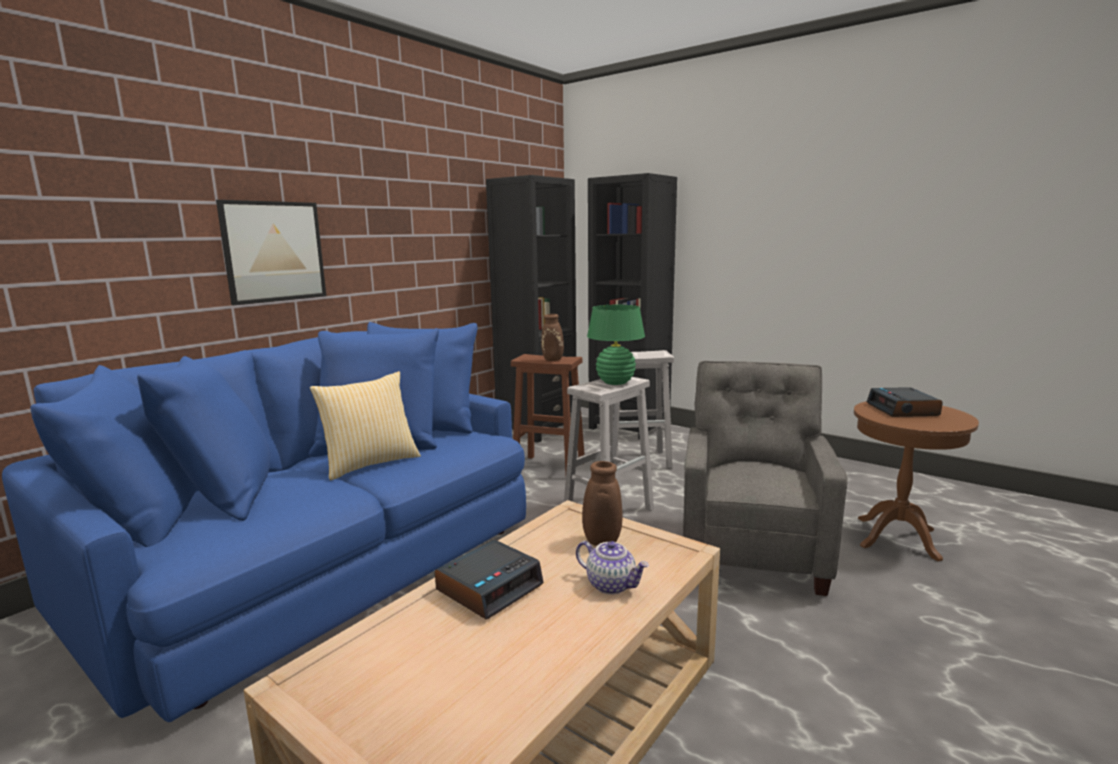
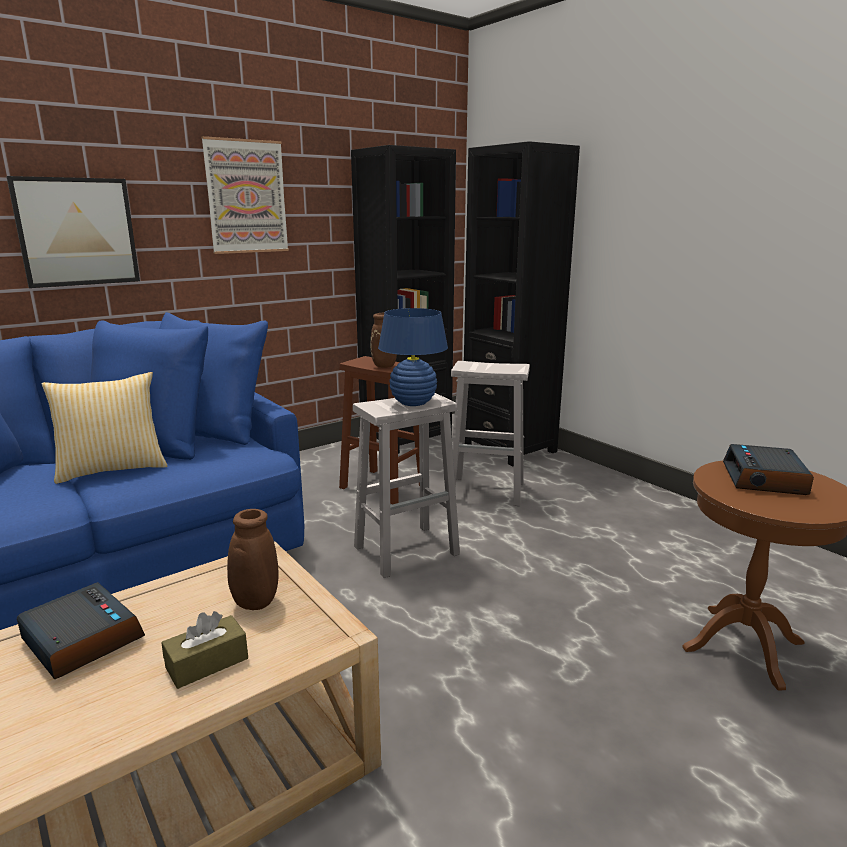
camera: 15 degrees right, 5 degrees up
(408, 219) = (246, 197): none -> picture
(490, 587) = (81, 639): alarm clock -> alarm clock turned 105 degrees counterclockwise
(611, 585) = (207, 663): teapot -> brown tissue box
(615, 382) = (413, 402): green table lamp -> blue table lamp
(752, 550) = (537, 627): grey armchair -> none

